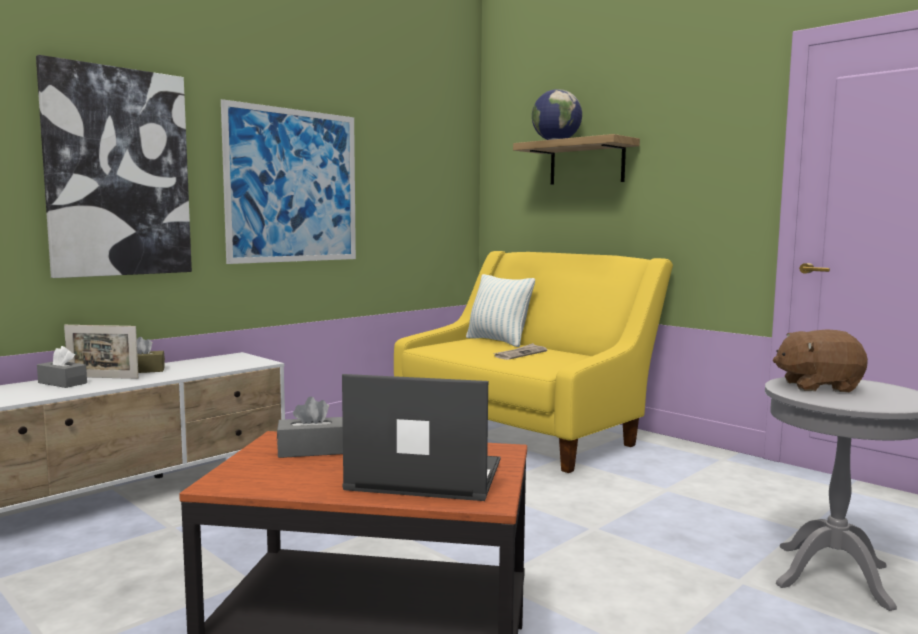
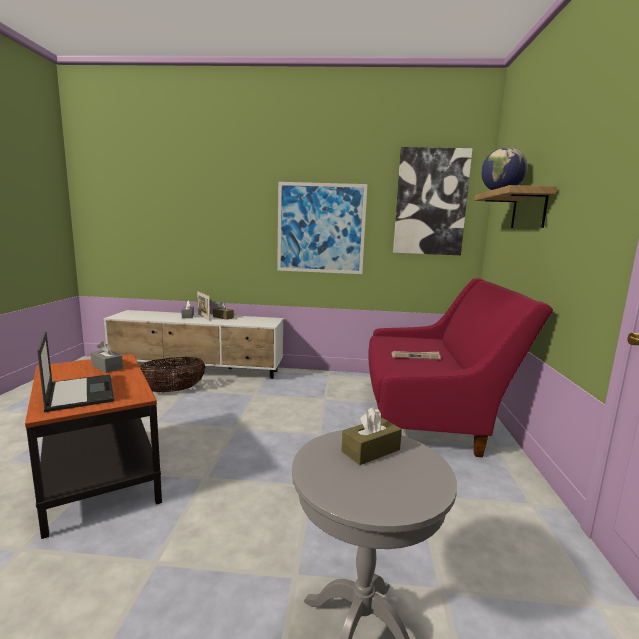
camera: 50 degrees right, 5 degrees up
(118, 173) = (225, 222): picture -> picture (430, 202)
(147, 538) = (173, 390): none -> basket
(498, 341) = (438, 345): pillow -> none
(523, 430) = (430, 413): yellow sofa -> red sofa
(817, 386) = (370, 451): brown plush toy -> brown tissue box

